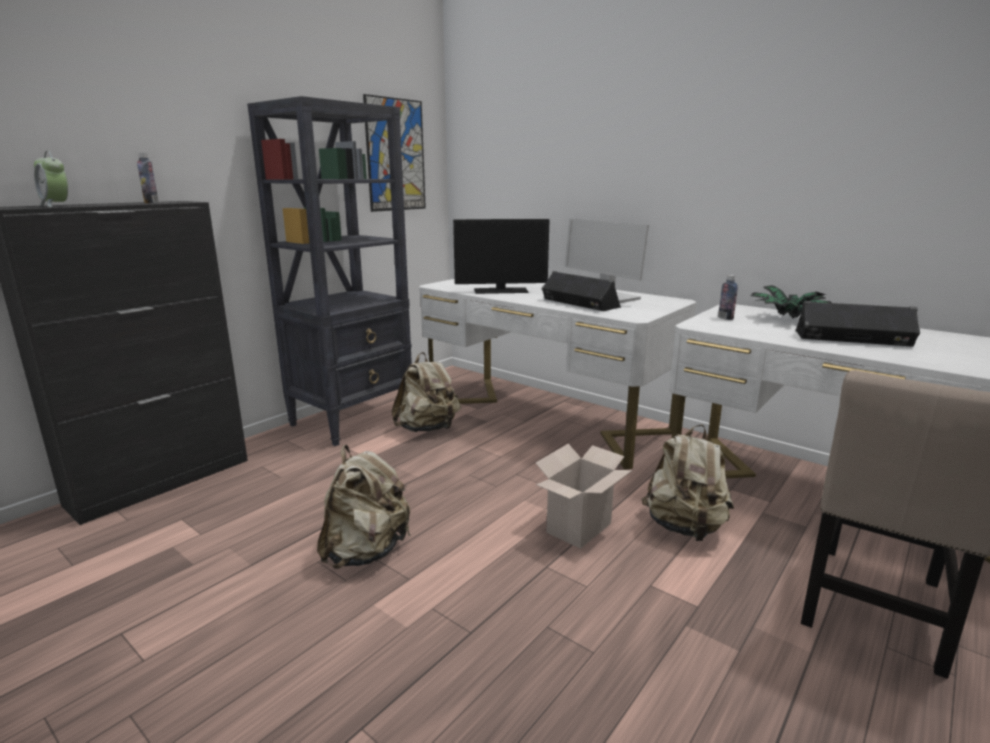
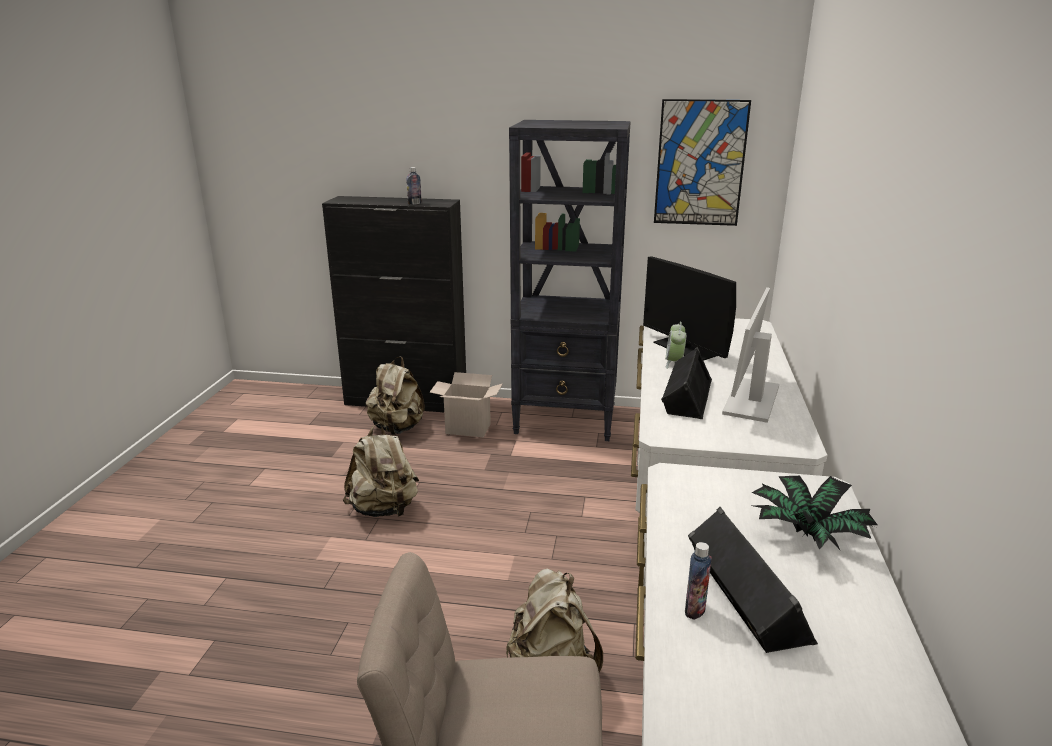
camera: 60 degrees right, 5 degrees up
(56, 206) = (362, 200): alarm clock -> alarm clock (674, 363)
(427, 429) = (591, 459): beige backpack -> beige backpack (397, 428)
(579, 529) = (491, 602): cardboard box -> cardboard box (466, 429)
(725, 318) = (741, 489): bottle -> bottle (695, 610)

